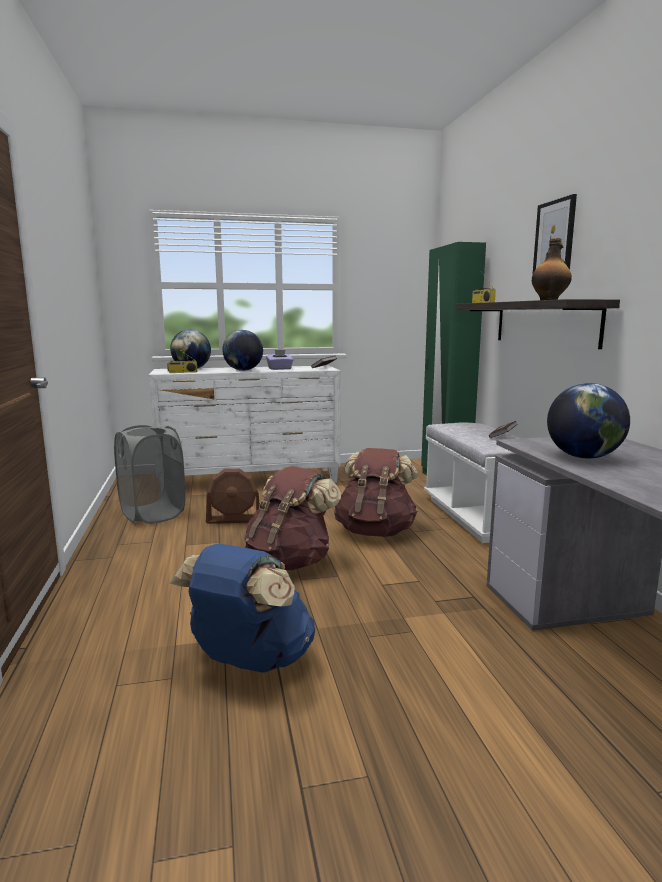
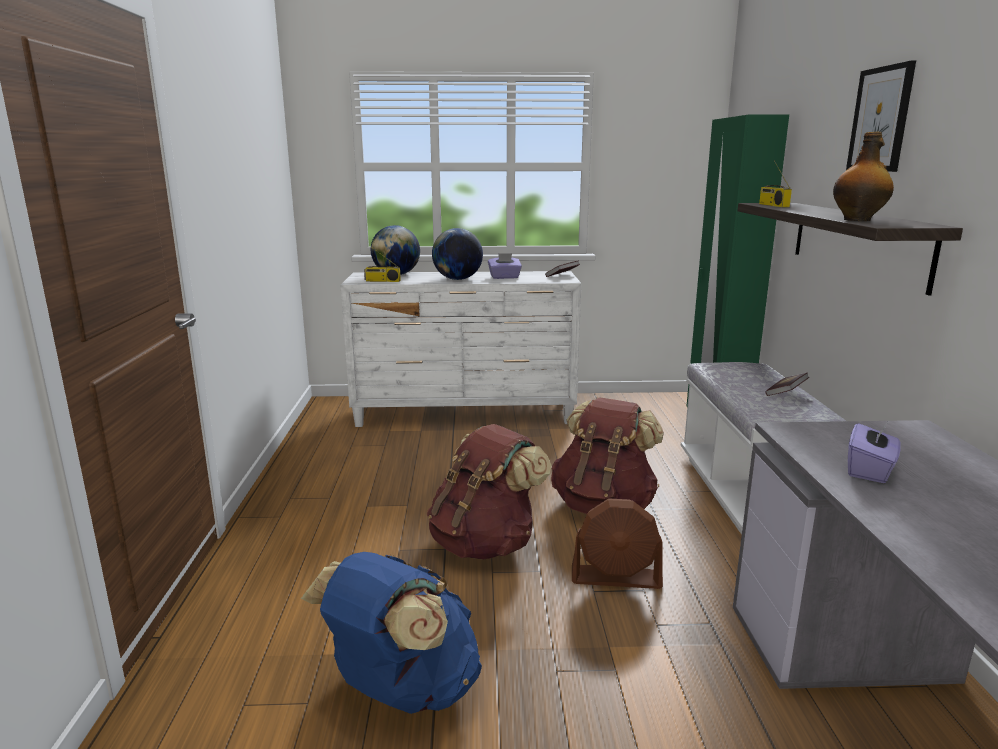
camera: 10 degrees right, 5 degrees up
(152, 514) = (339, 456): grey laundry basket -> none
(234, 519) = (432, 472): brown fan -> brown fan (616, 578)
(583, 457) = (870, 470): globe -> purple tissue box

